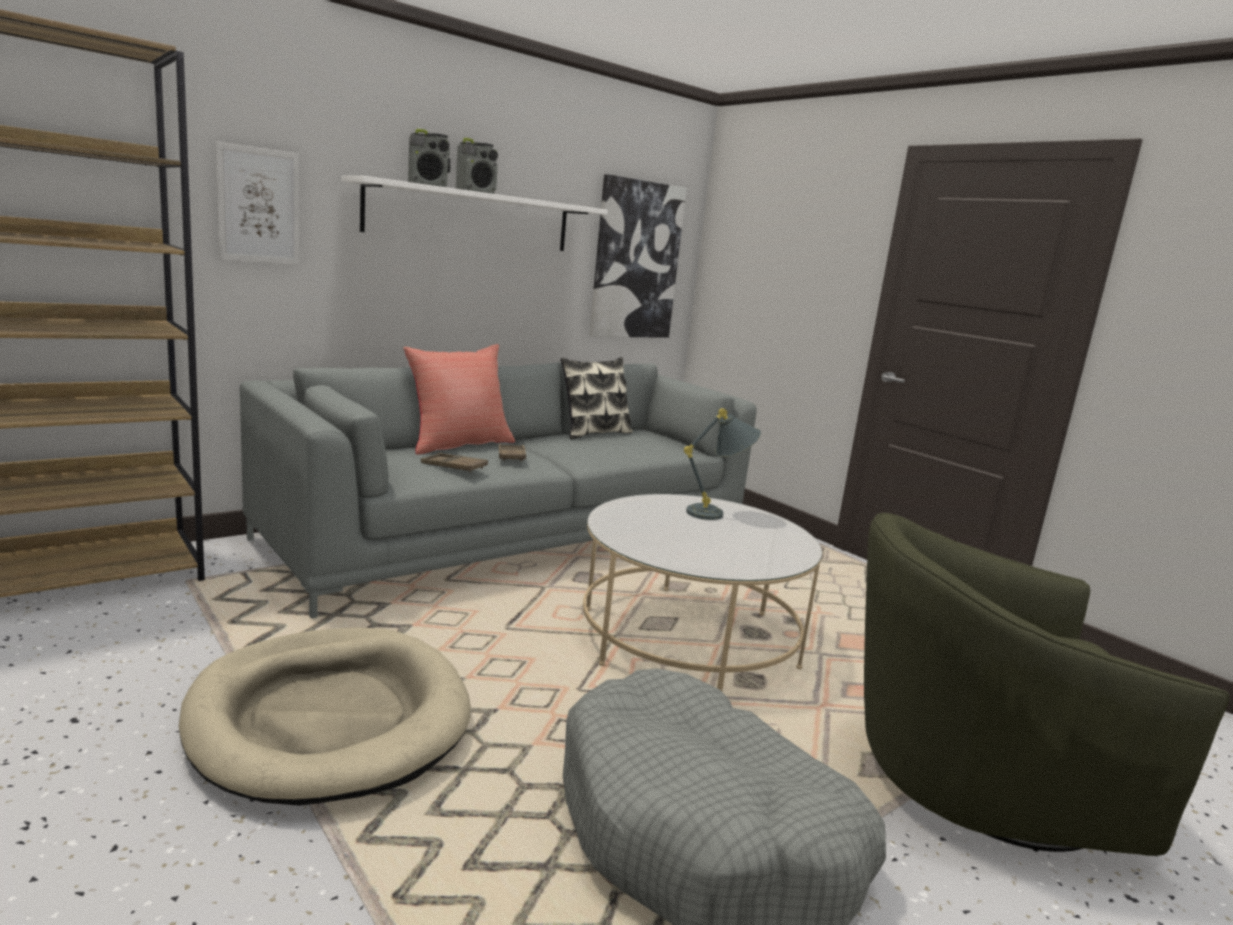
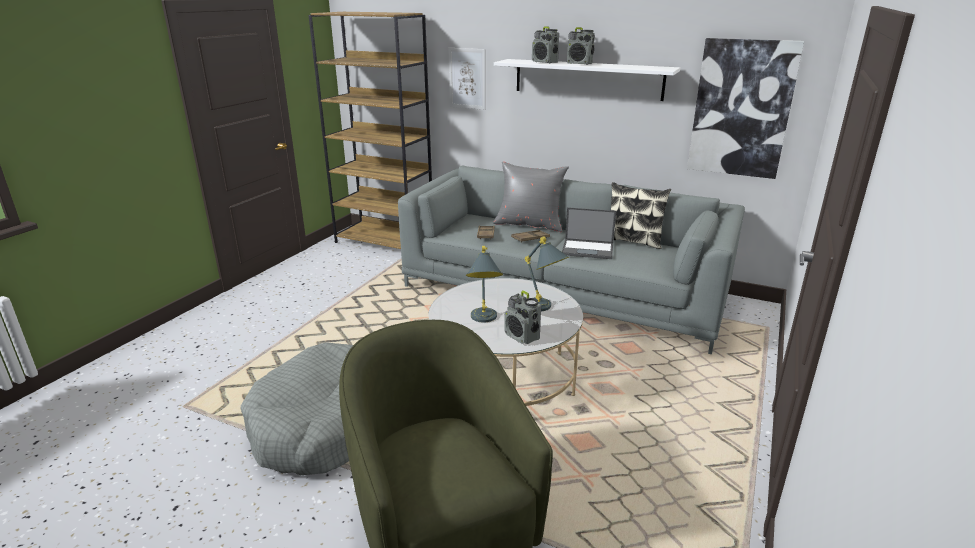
camera: 65 degrees right, 10 degrees up
(329, 719) = (338, 319): beige dog bed -> none
(458, 444) = (529, 224): red pillow -> grey pillow
(591, 450) = (588, 249): none -> laptop
(721, 547) = (483, 321): none -> grey table lamp
(781, 543) = (522, 336): none -> radio

